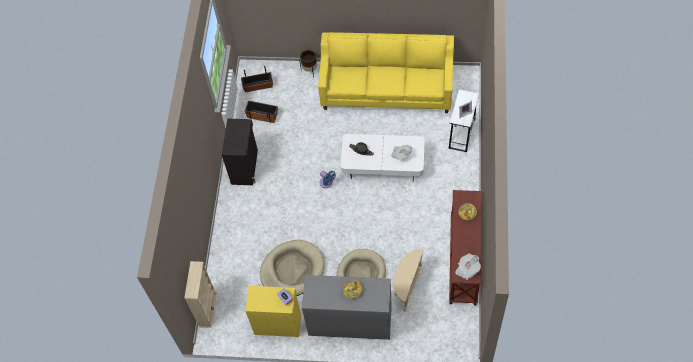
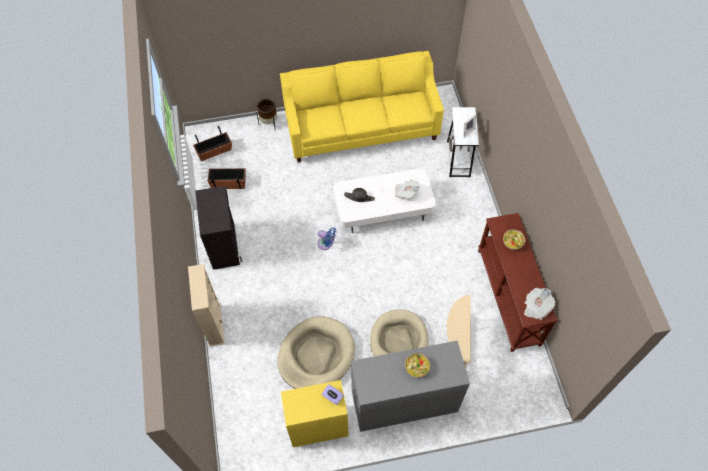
camera: 20 degrees left, 0 degrees up
(207, 310) = (225, 430): beige bookcase -> beige bookcase (214, 324)

